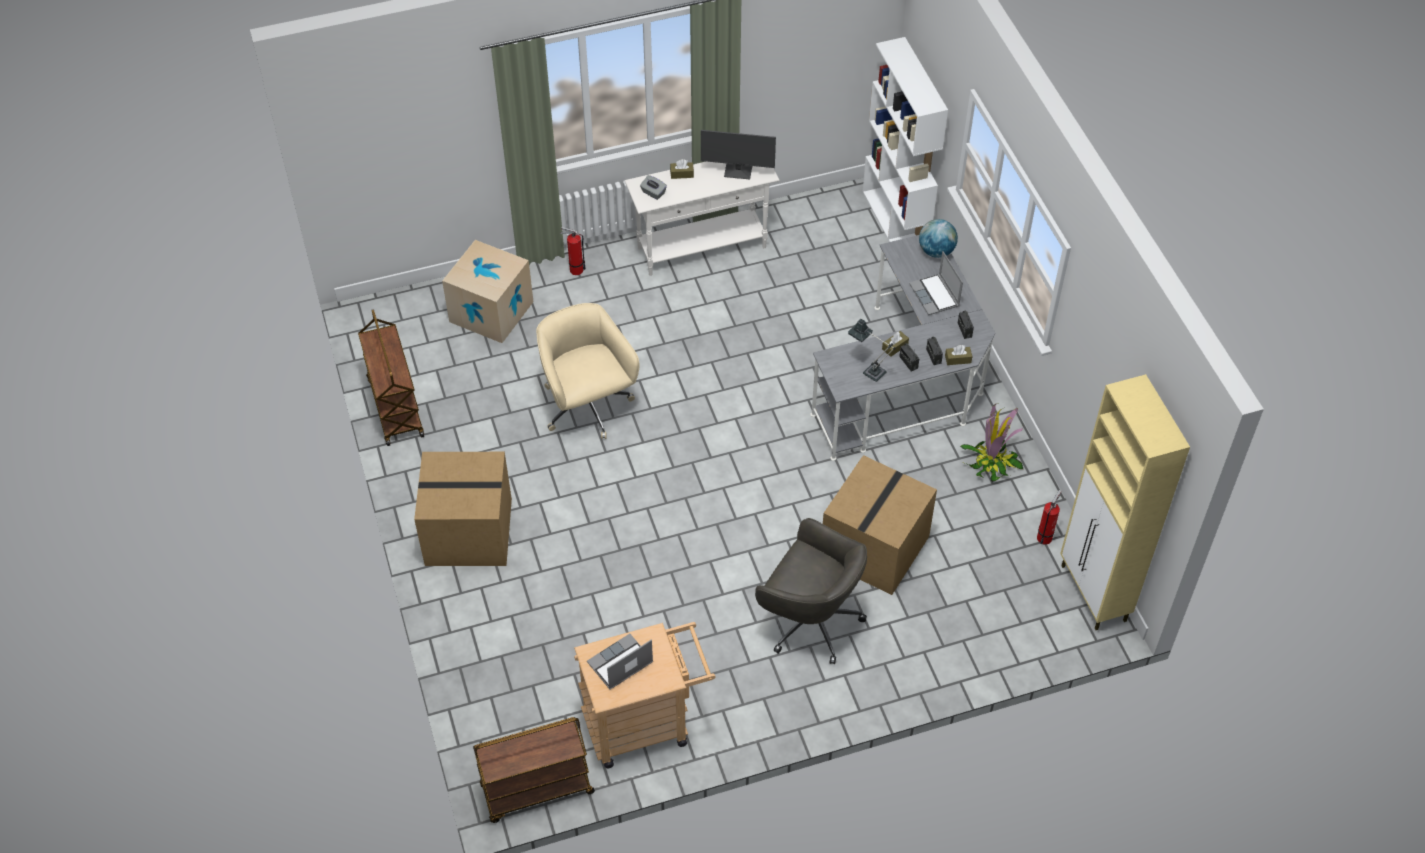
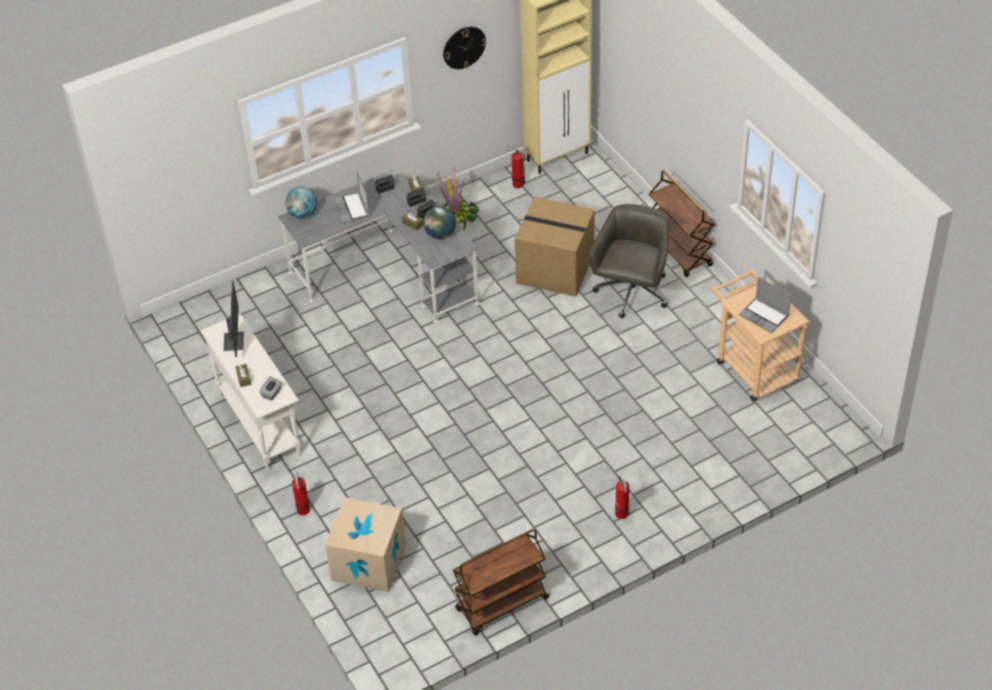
camera: 100 degrees left, 5 degrees down
(467, 533) = (622, 515): cardboard box -> fire extinguisher
(536, 790) = (832, 415): brown cart -> brown cart (679, 251)
(587, 407) = (465, 465): beige office chair -> none
(870, 370) = (440, 234): table lamp -> globe
(895, 224) = (209, 302): white bookcase -> none
(935, 296) = (352, 208): laptop -> laptop turned 105 degrees clockwise
(1097, 345) = (464, 47): none -> wall clock

